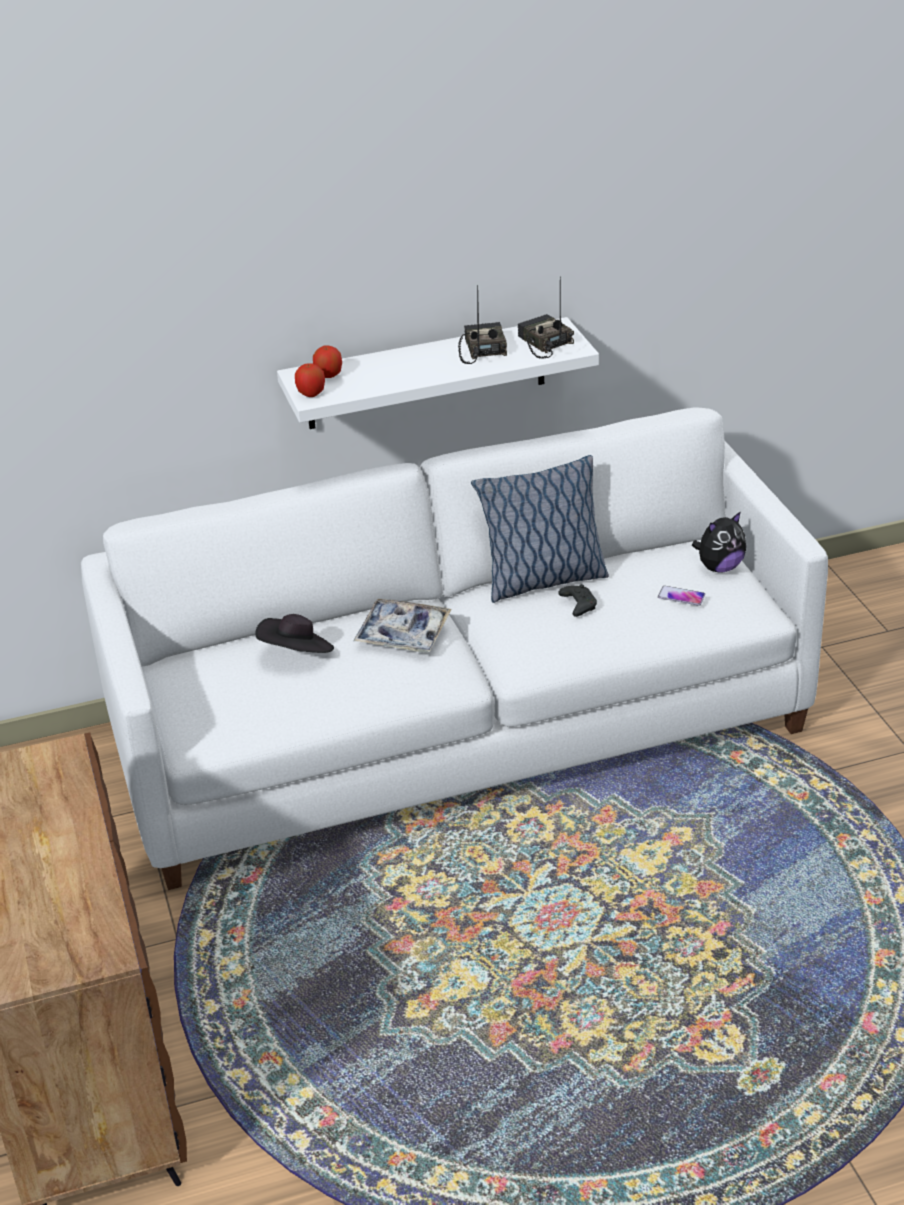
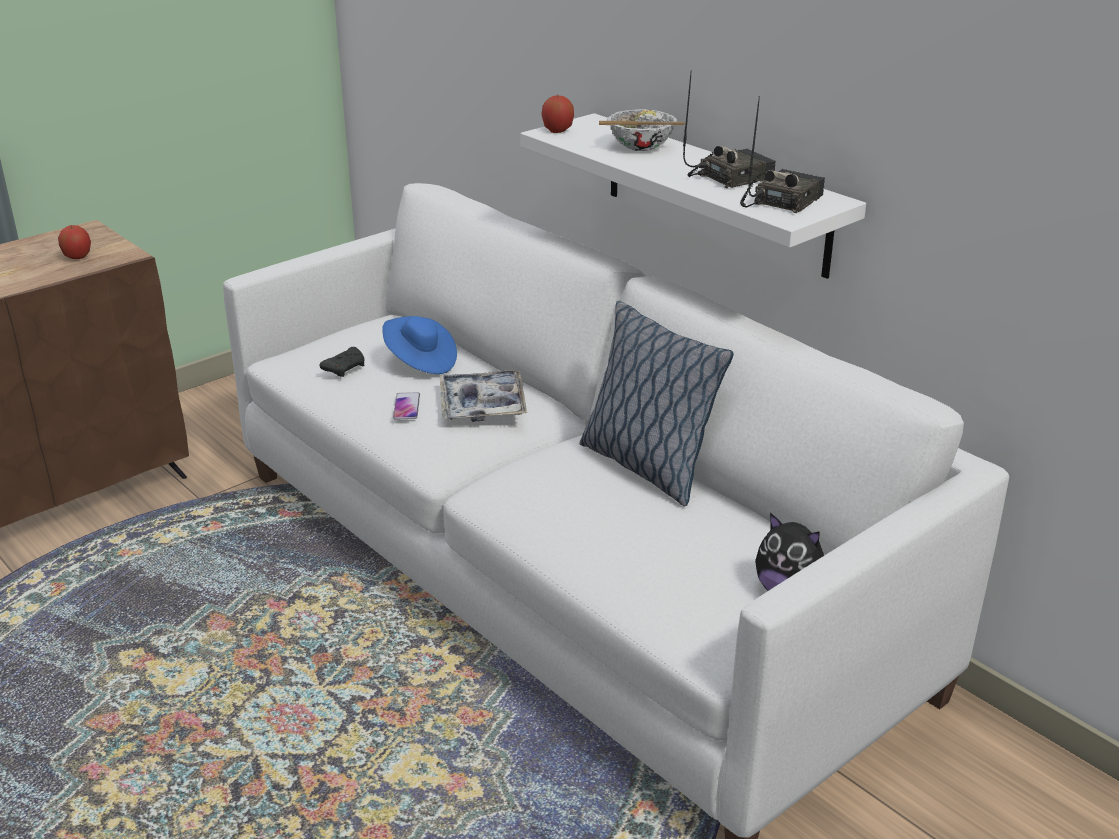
camera: 65 degrees right, 5 degrees down
(297, 654) = (420, 362): black hat -> blue hat
(328, 375) = (601, 130): apple -> apple (77, 257)
(385, 368) = (640, 147): none -> bowl
(578, 605) = (605, 495): black game controller -> black game controller (345, 368)
(681, 596) = (684, 568): phone -> phone (406, 407)

